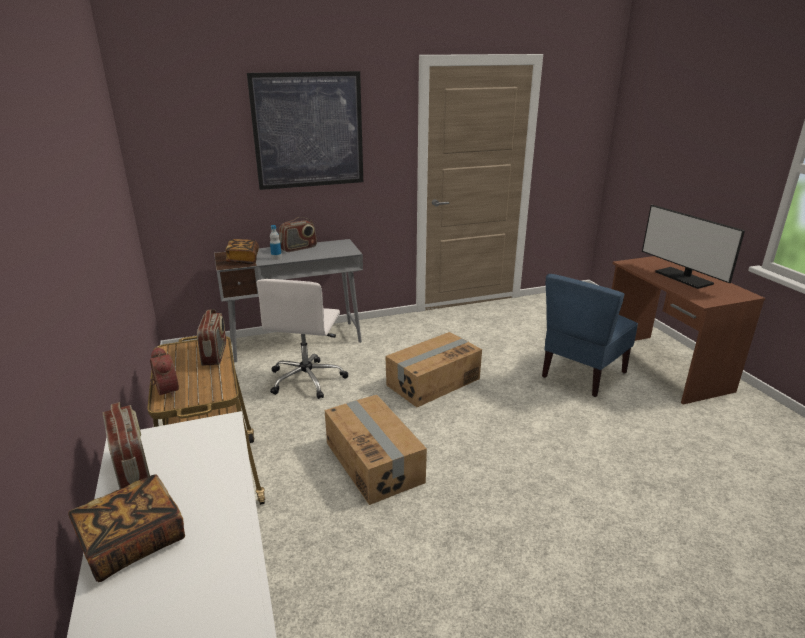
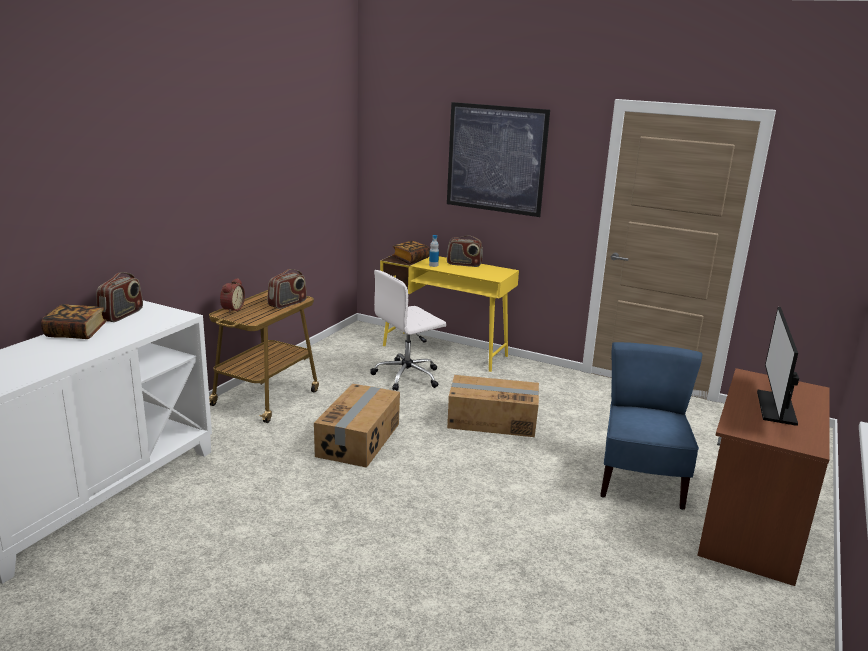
camera: 45 degrees right, 5 degrees down
(296, 341) = (445, 351): grey desk -> yellow desk
(582, 374) = (640, 482): blue chair -> blue chair turned 105 degrees clockwise

